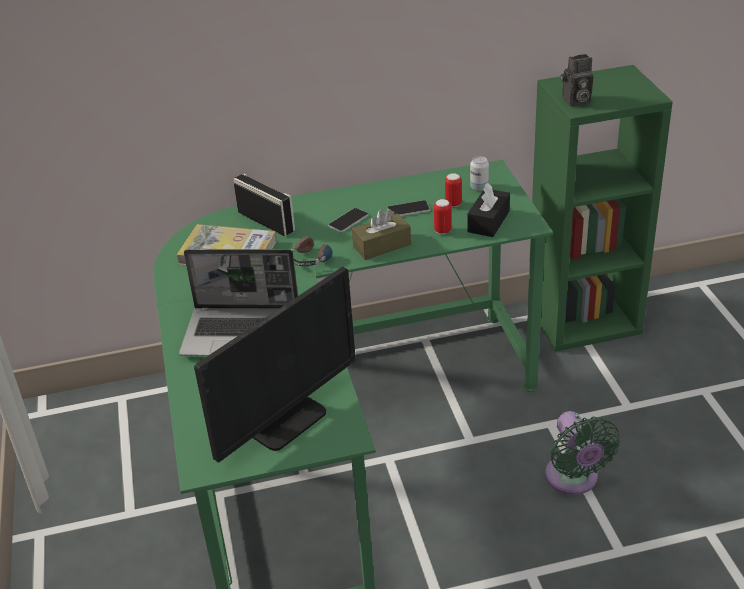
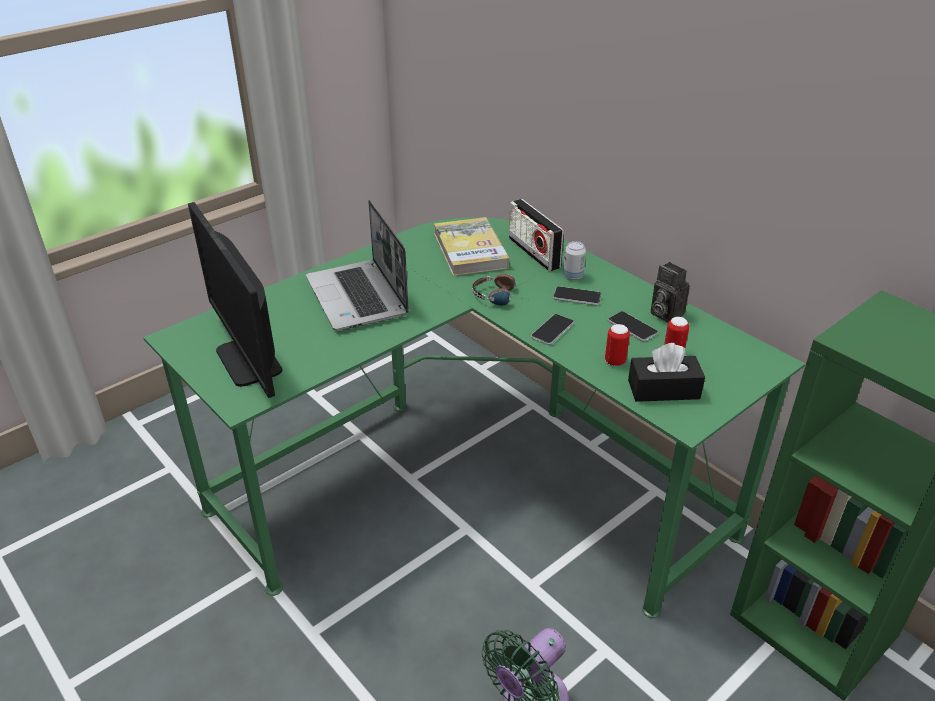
camera: 60 degrees right, 0 degrees up
(266, 221) = (534, 253): radio -> radio turned 135 degrees clockwise
(286, 421) = (249, 360): monitor -> monitor turned 45 degrees clockwise
(382, 245) = (552, 330): brown tissue box -> phone
(479, 187) = (726, 362): can -> can (573, 276)
(575, 101) = (862, 332): camera -> camera (664, 313)

